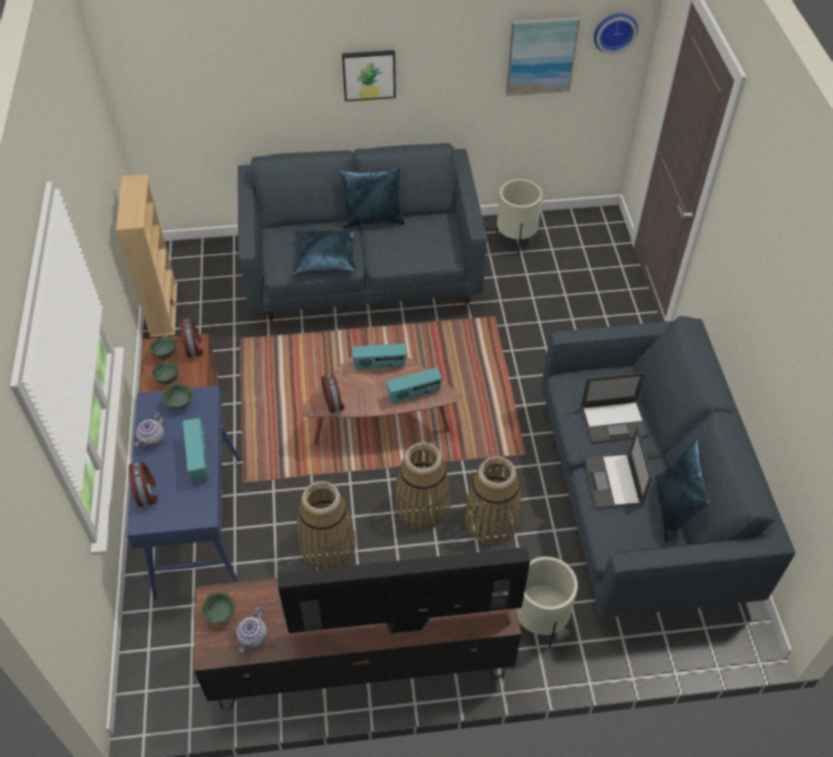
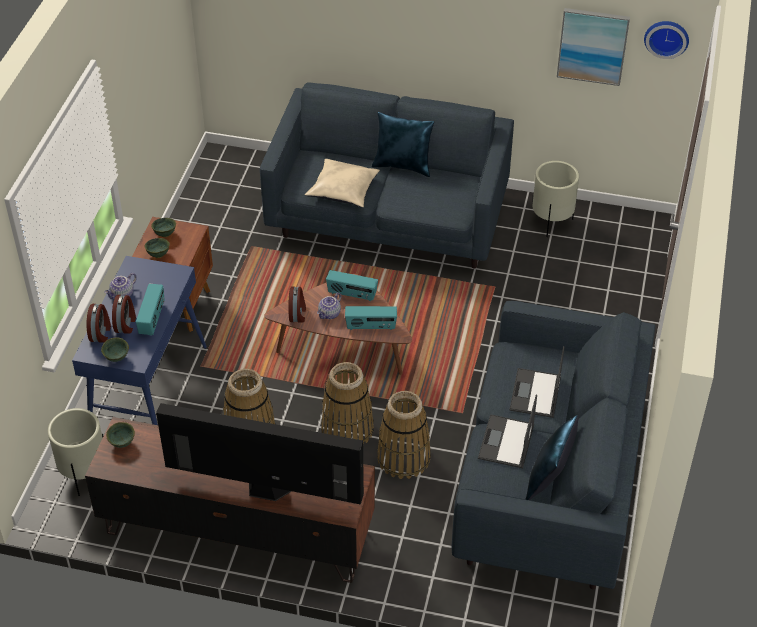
camera: 20 degrees right, 5 degrees down
(163, 309) = (194, 204): beige bookcase -> none
(180, 403) = (156, 273): green bowl -> green bowl (117, 357)
(194, 347) = (191, 234): alarm clock -> alarm clock (126, 324)
(254, 638) = (140, 466): teapot -> teapot (330, 314)
(326, 258) = (343, 190): blue pillow -> beige pillow
(369, 74) = (426, 29): picture -> none
(539, 621) = (404, 550): beige planter -> beige planter (84, 474)
(615, 421) = (535, 394): laptop -> laptop turned 90 degrees clockwise

